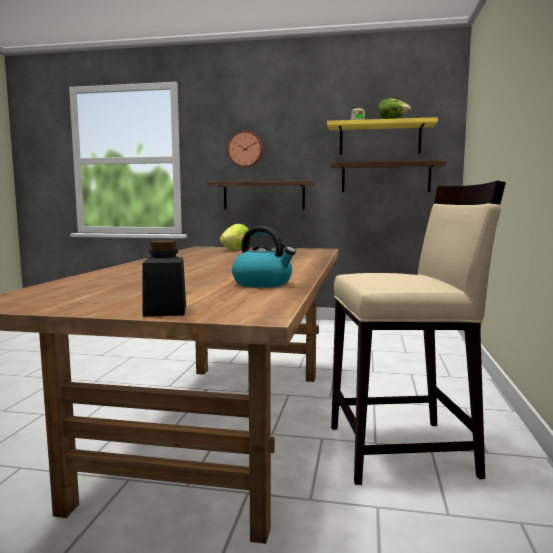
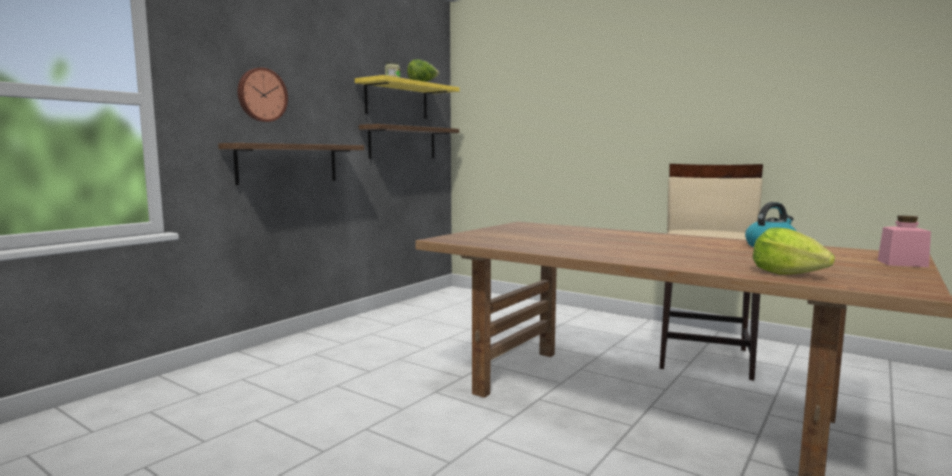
camera: 65 degrees left, 0 degrees up
(165, 310) = (902, 263): black jar -> pink jar
(235, 249) = (490, 235): lettuce -> lettuce (787, 273)

